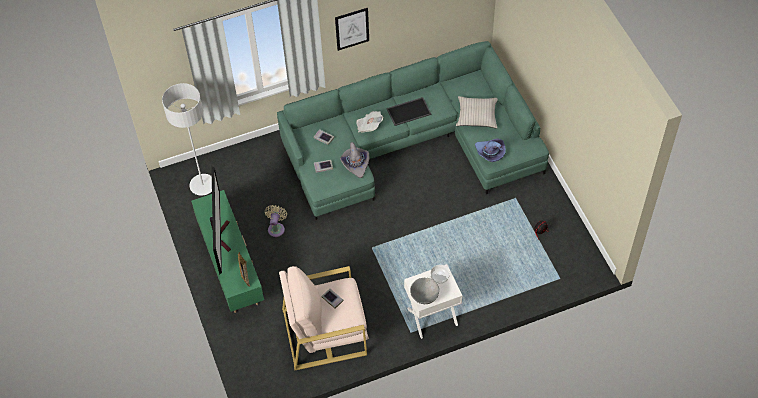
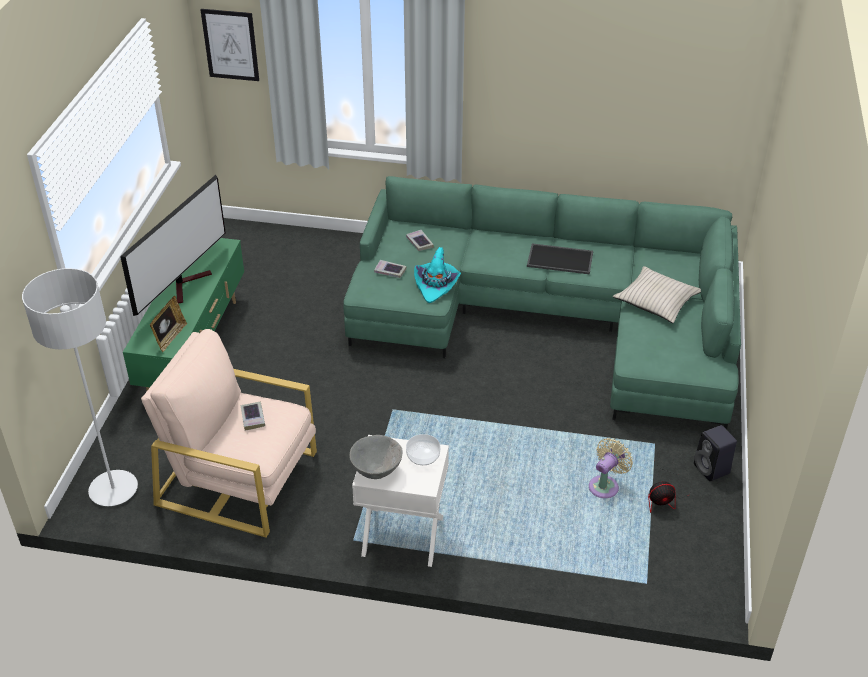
camera: 30 degrees right, 15 degrees down
(202, 185) = (247, 253): grey floor lamp -> grey floor lamp (113, 490)
(276, 228) = (291, 333): beige fan -> beige fan (605, 485)
(352, 29) = (521, 97): picture -> picture (230, 45)
(356, 163) = (436, 285): grey hat -> turquoise hat
(369, 126) = (491, 254): newspaper -> none
(490, 153) = (640, 350): purple hat -> none
(551, 198) = (712, 469): none -> black speaker

